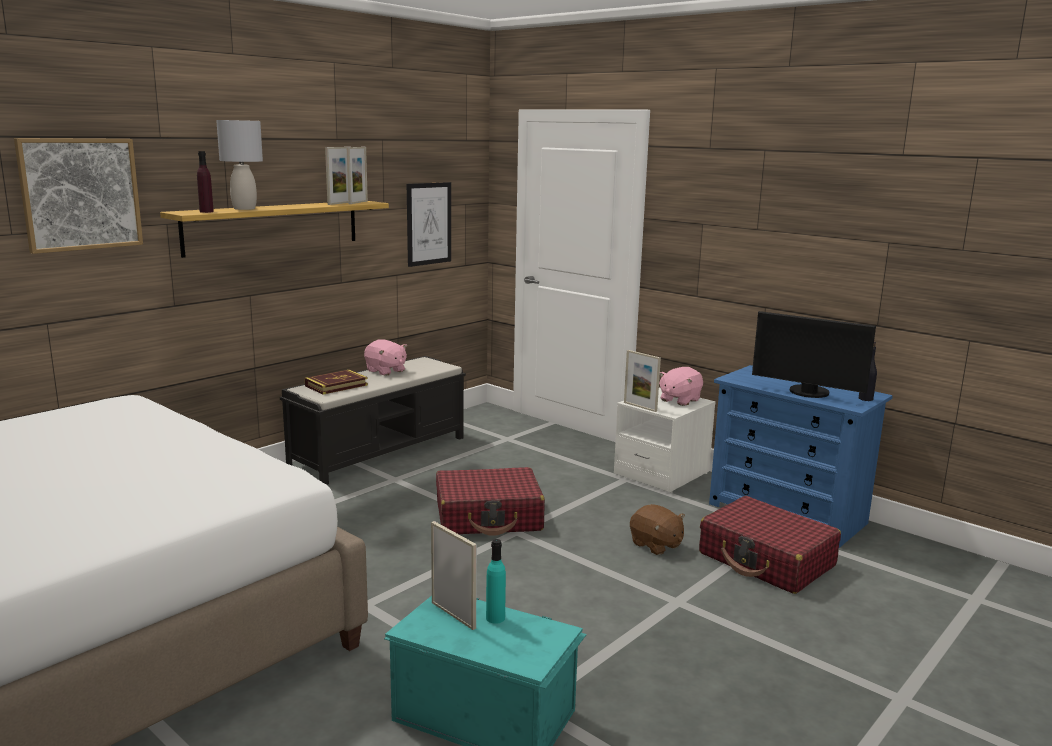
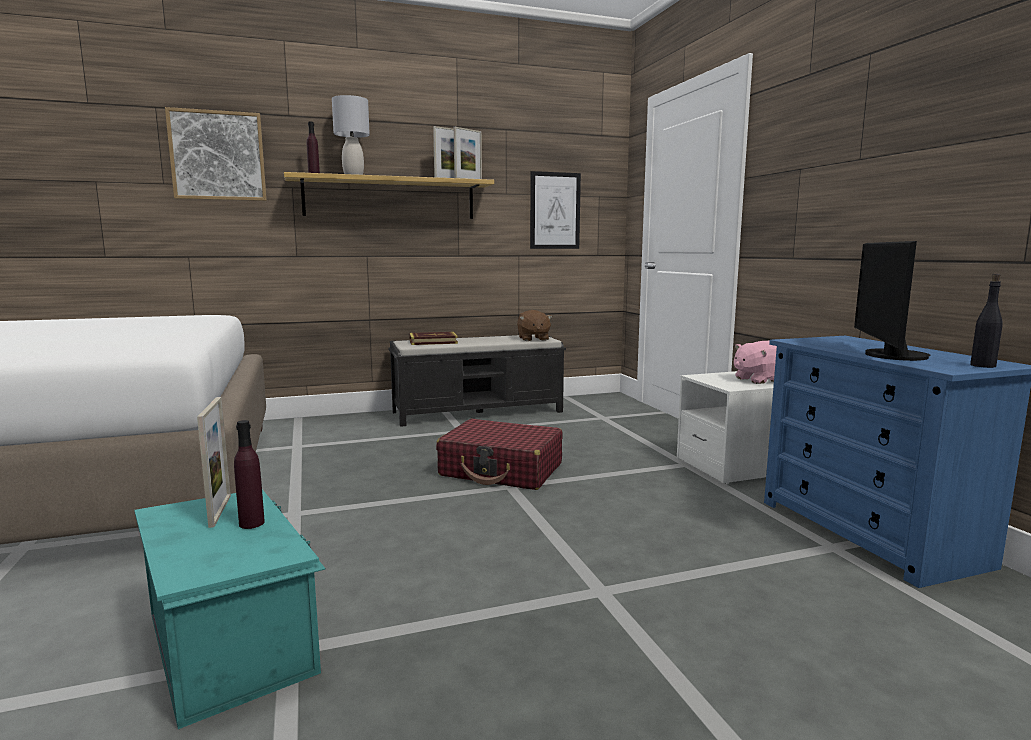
camera: 30 degrees right, 5 degrees down
(385, 371) = (490, 338): pink plush toy -> none
(495, 618) = (252, 523): turquoise bottle -> purple bottle
(640, 407) = (701, 380): picture frame -> none
(656, 545) = (646, 528): brown plush toy -> brown plush toy (533, 339)
(766, 560) = (781, 576): red suitcase -> none
(808, 393) = (888, 355): monitor -> monitor turned 45 degrees clockwise

